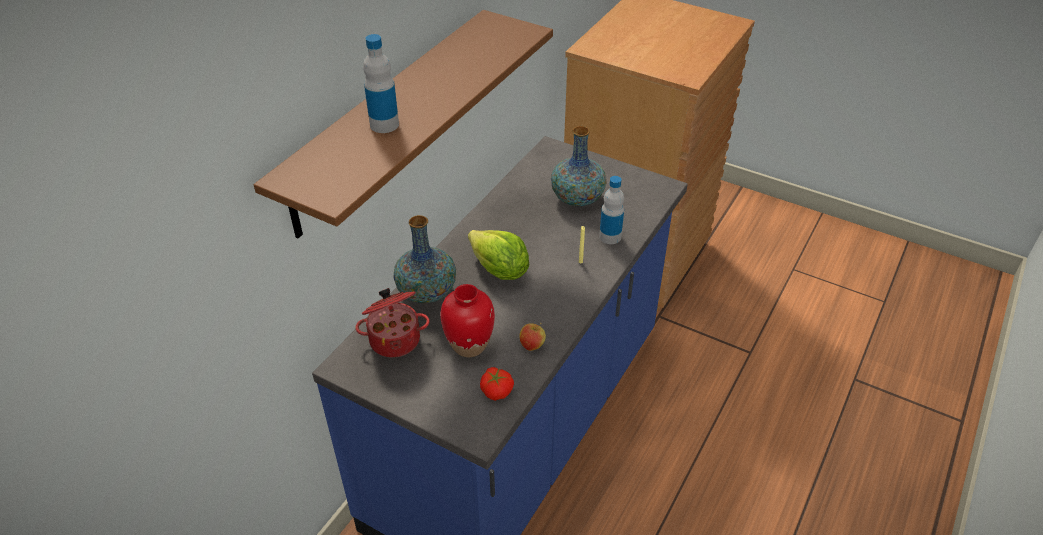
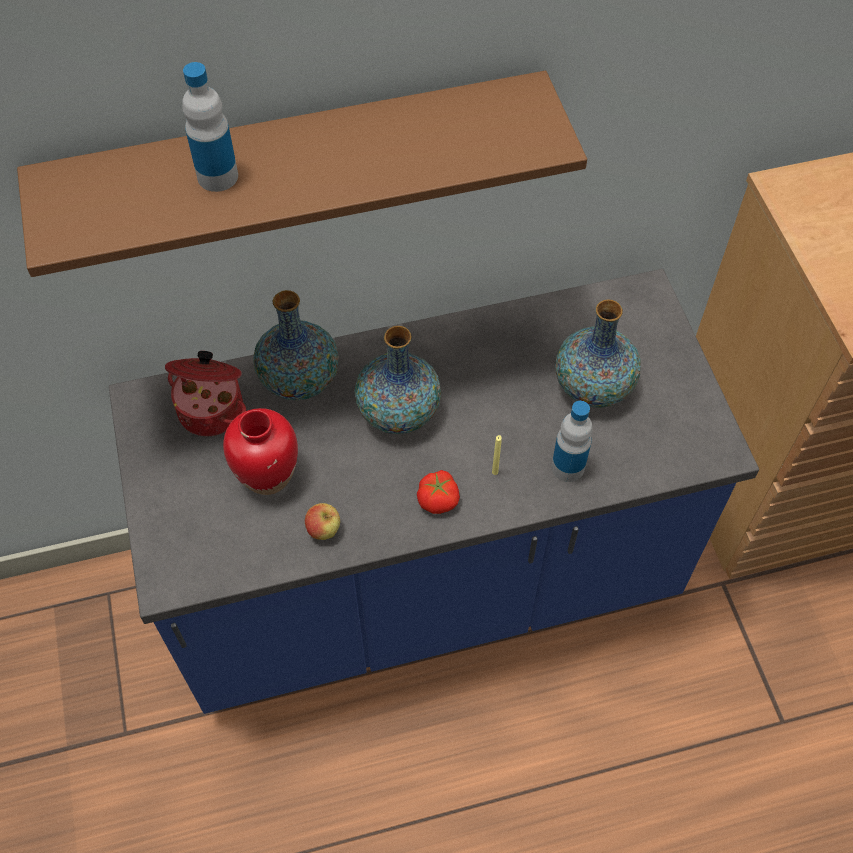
camera: 45 degrees right, 15 degrees up
(497, 390) = (234, 550): tomato -> tomato (438, 499)
(499, 270) = (398, 412): lettuce -> vase

